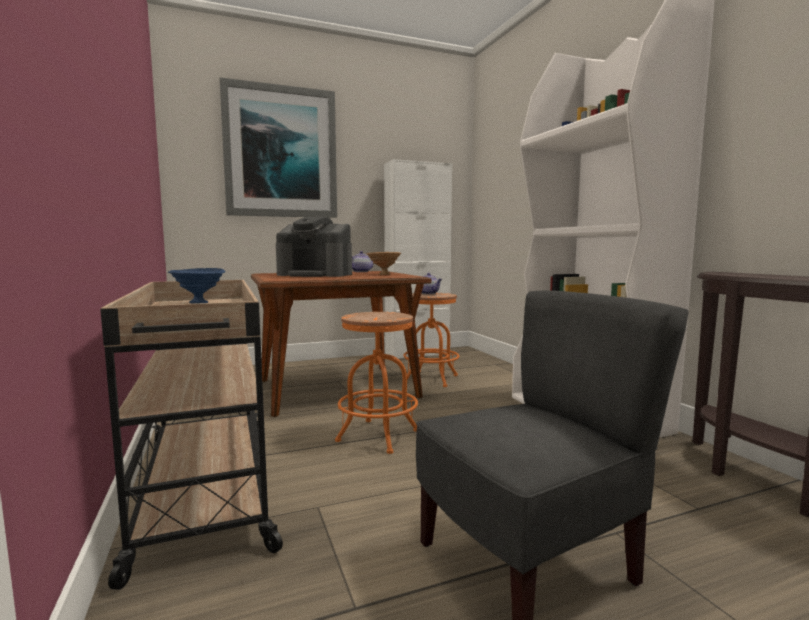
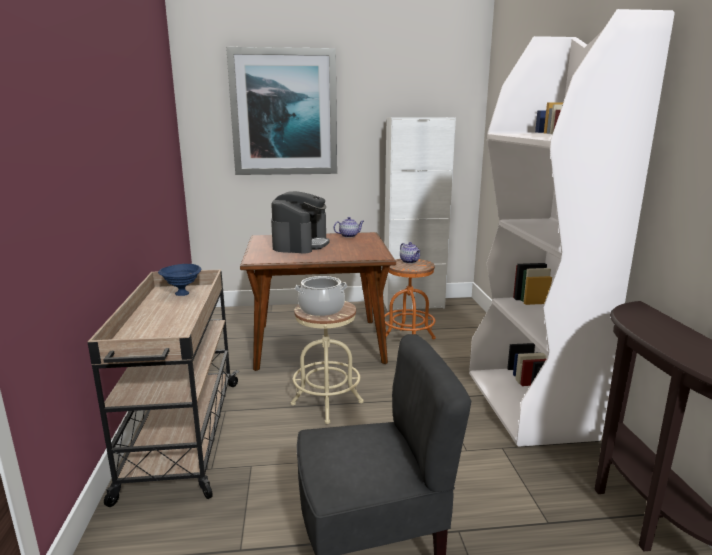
camera: 15 degrees right, 10 degrees up
(316, 274) = (300, 244): coffee machine -> coffee machine turned 105 degrees counterclockwise
(373, 316) = (321, 309): none -> cooking pot
(378, 436) = (327, 403): orange stool -> beige stool
(383, 274) = (360, 248): brown bowl -> none

